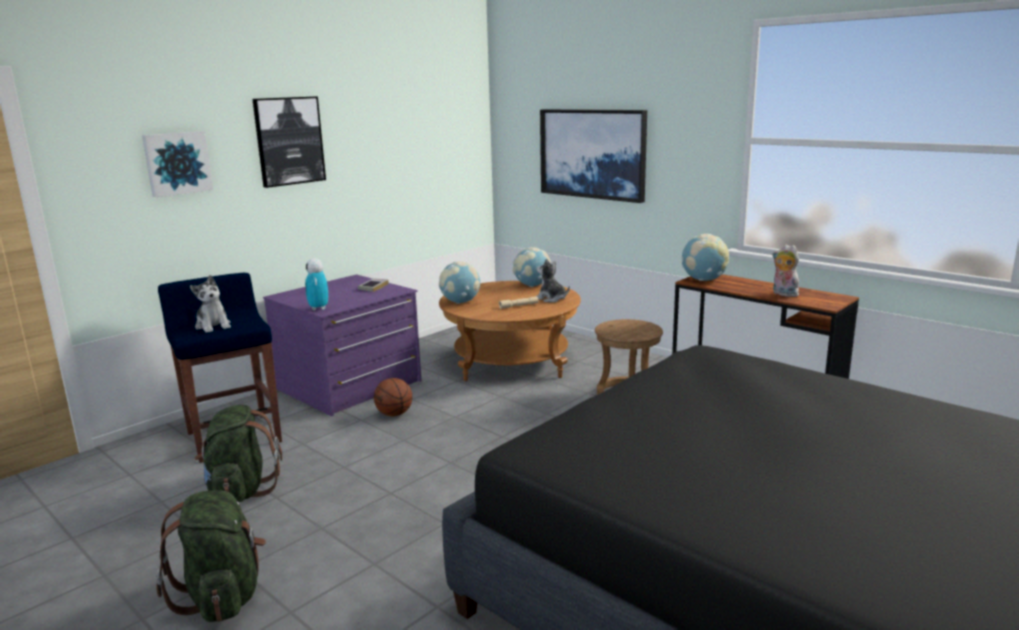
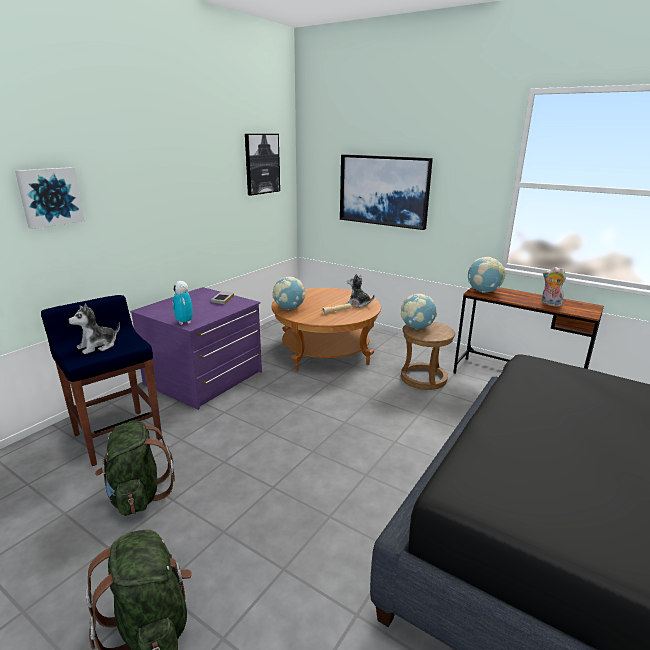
camera: 10 degrees left, 5 degrees up
(213, 326) = (98, 346): plush toy -> plush toy turned 90 degrees clockwise
(289, 141) = (147, 177): picture -> picture (262, 164)
(394, 414) = (250, 405): basketball -> none
(532, 285) = (338, 292): globe -> globe (417, 327)

